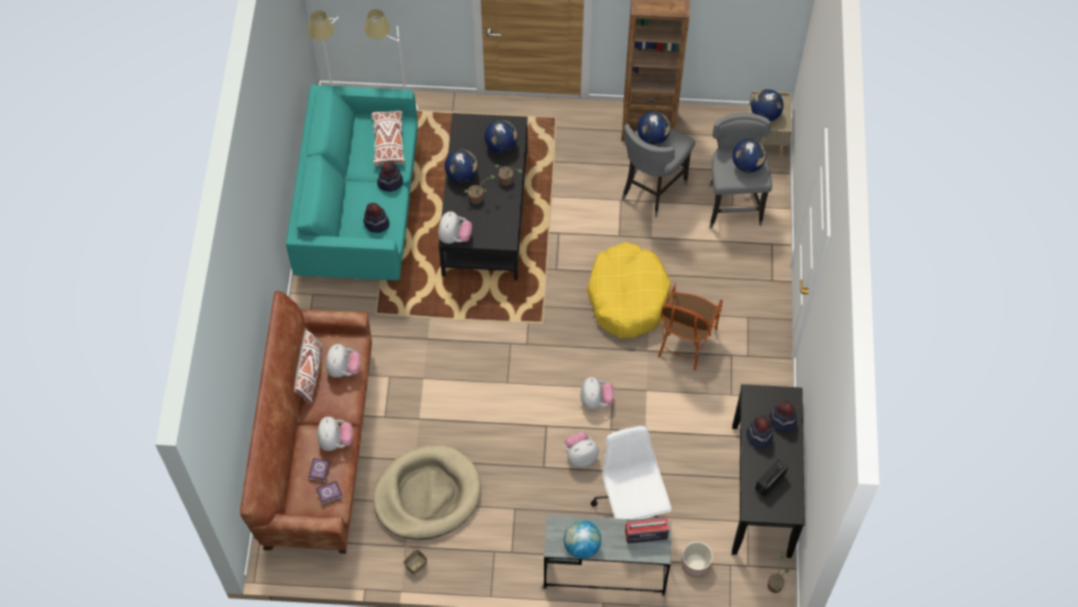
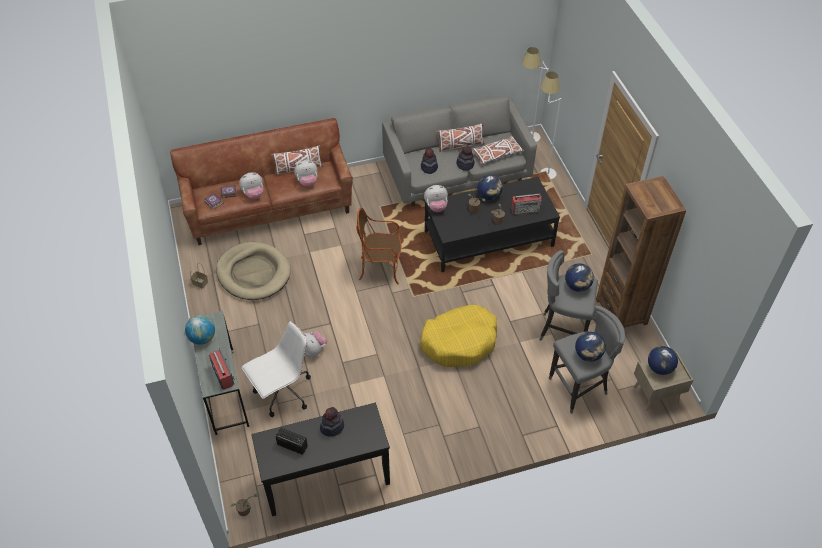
camera: 70 degrees right, 10 degrees down
(353, 176) = (460, 145): none -> white pillow
(359, 207) = (457, 174): turquoise sofa -> grey sofa
(501, 145) = (526, 209): globe -> radio
(596, 400) = (362, 347): plush toy -> none
(685, 340) = (438, 389): armchair -> armchair (380, 269)
(695, 564) = (247, 449): planter -> none
(782, 420) = (352, 440): hat -> none

